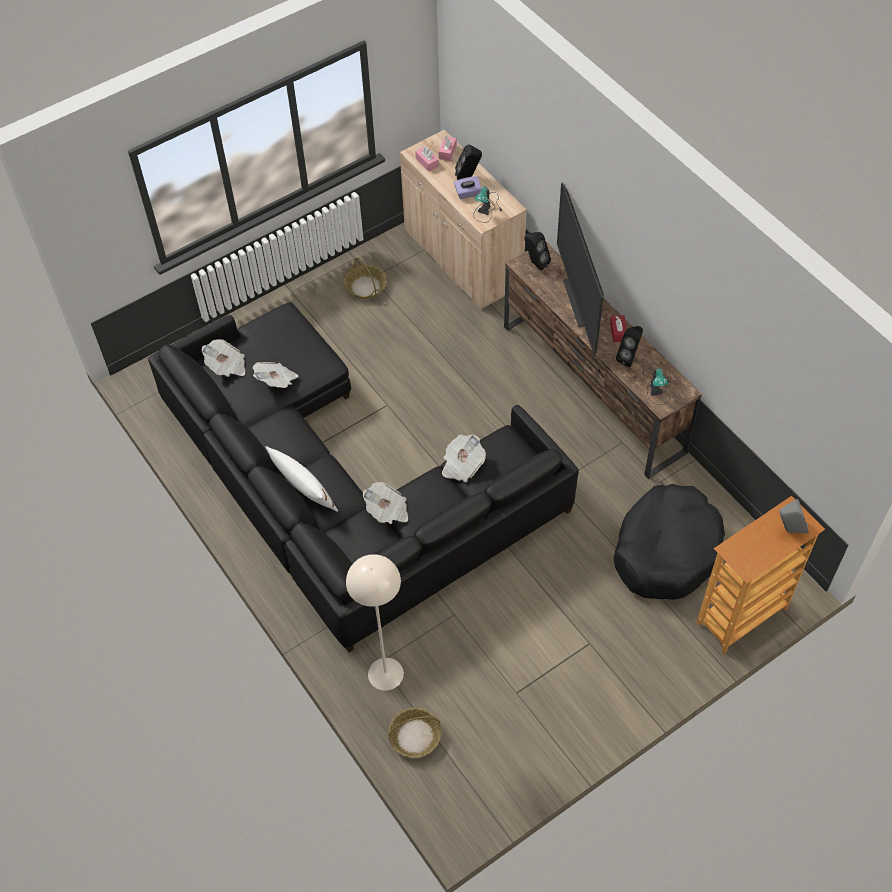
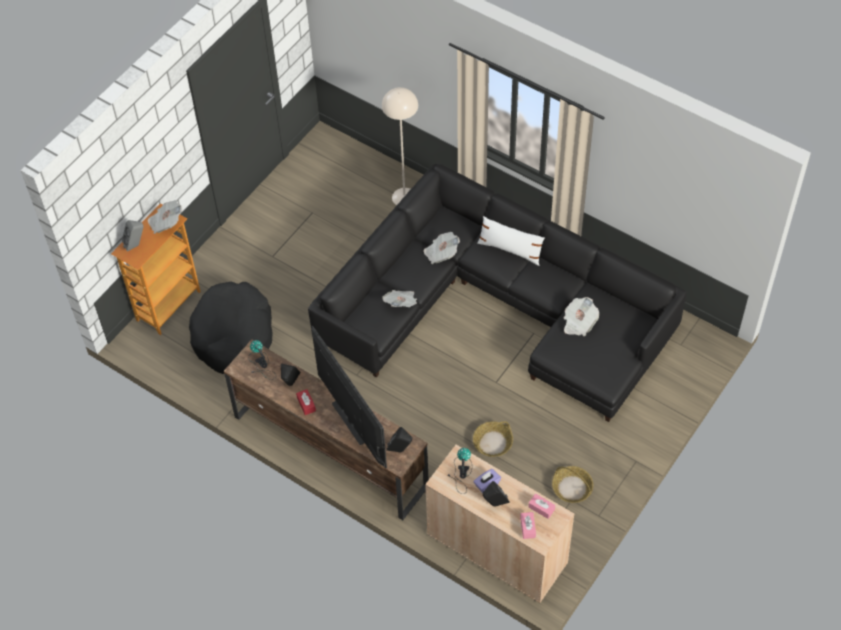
camera: 160 degrees right, 0 degrees up
(226, 366) = (626, 322): newspaper -> newspaper (165, 223)
(414, 736) = (369, 169): basket -> basket (493, 442)

